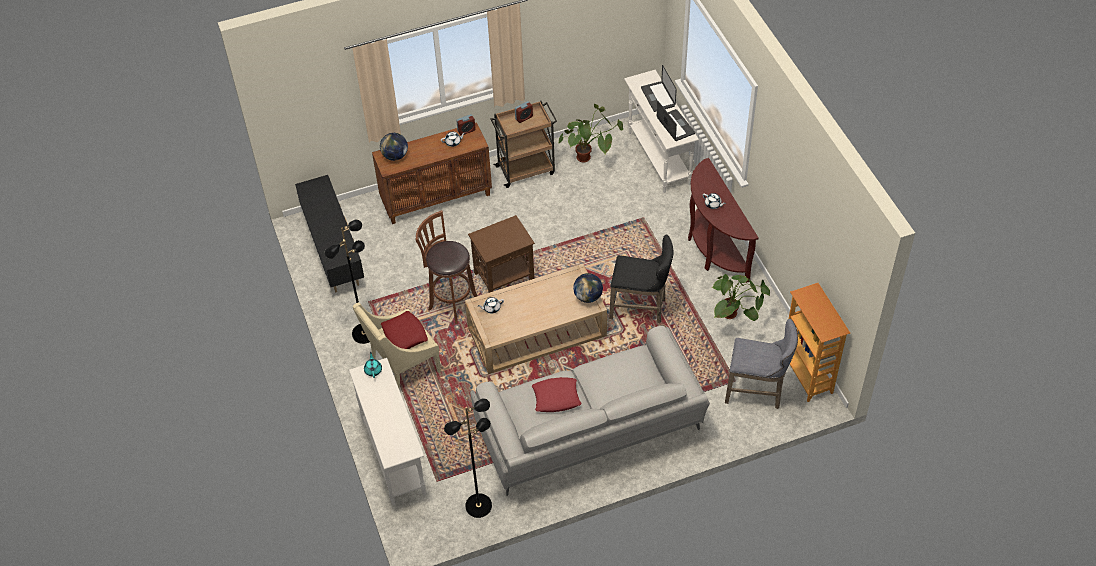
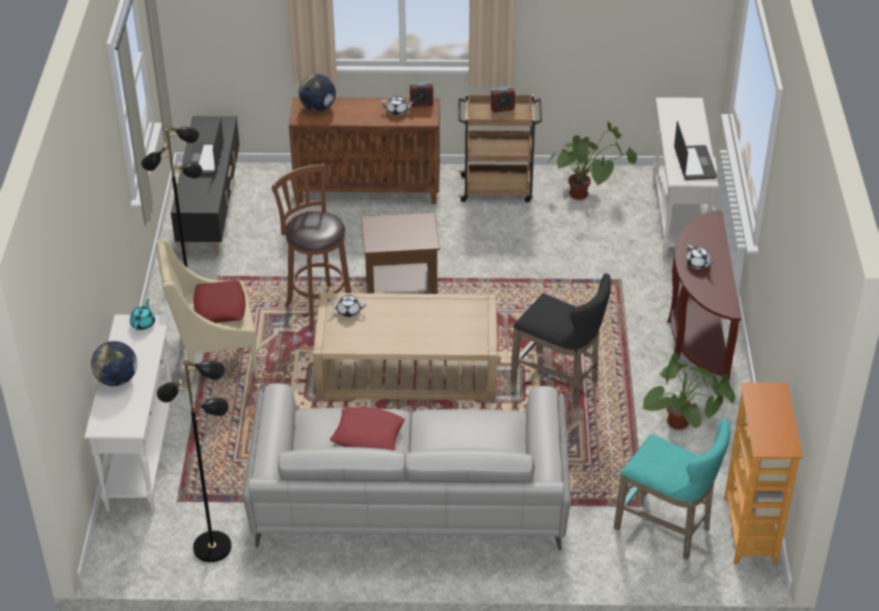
camera: 20 degrees right, 10 degrees down
(588, 297) = (480, 333): globe -> globe (117, 379)
(658, 97) = (688, 127): laptop -> laptop (204, 159)
(757, 392) = (667, 529): grey stool -> turquoise stool

